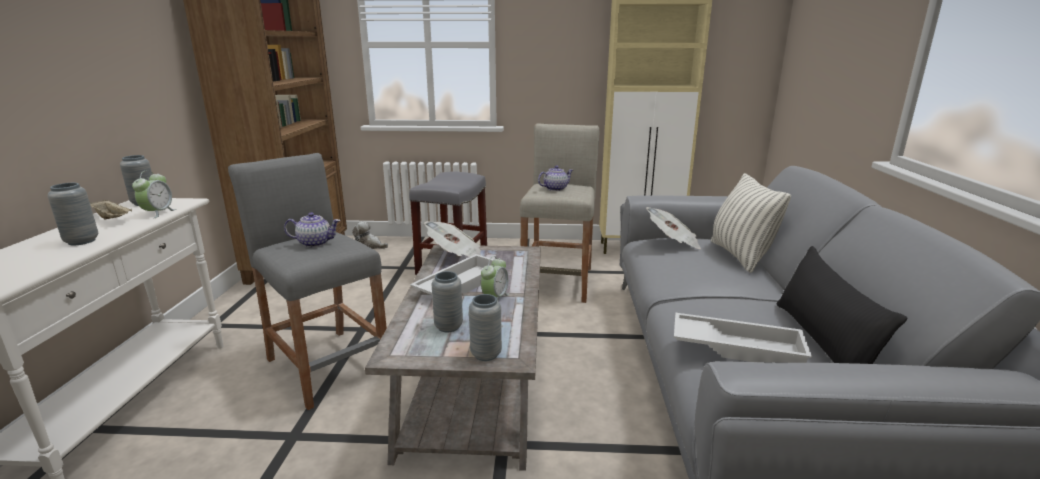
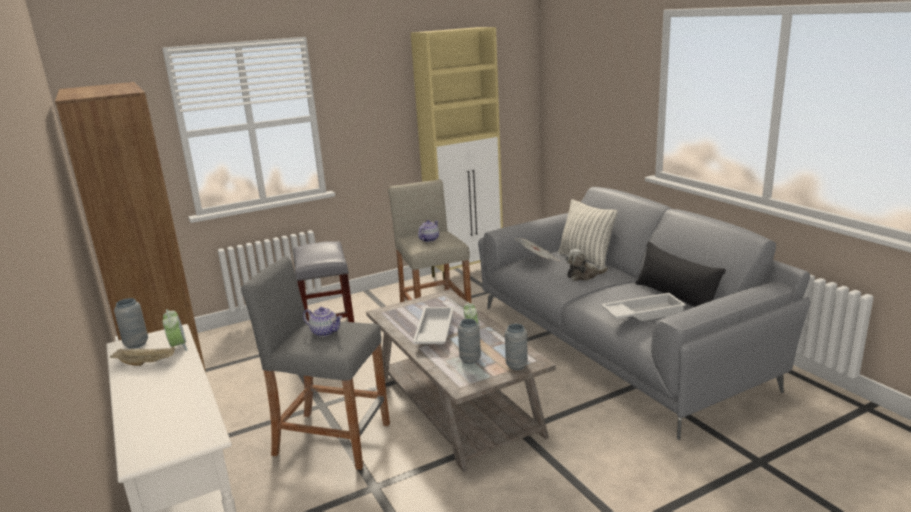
camera: 30 degrees left, 0 degrees up
(82, 241) = (175, 384): grey vase -> none
(315, 243) = (325, 332): teapot -> teapot turned 60 degrees clockwise
(369, 246) = (222, 340): plush toy -> plush toy (584, 275)
(456, 255) = (398, 314): newspaper -> none

